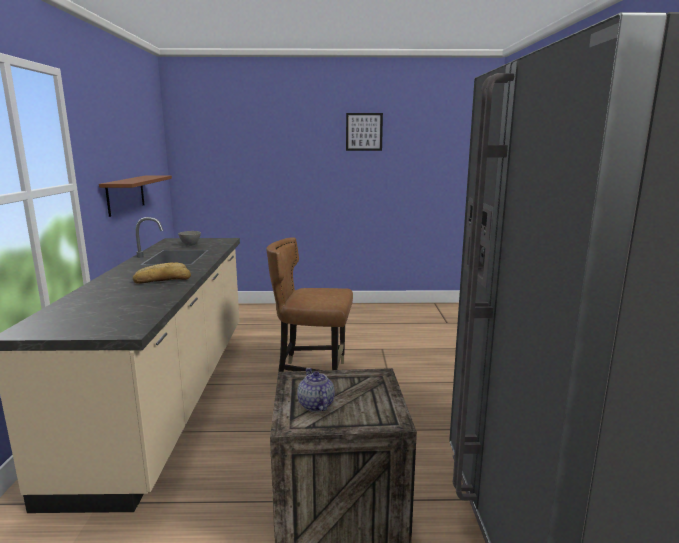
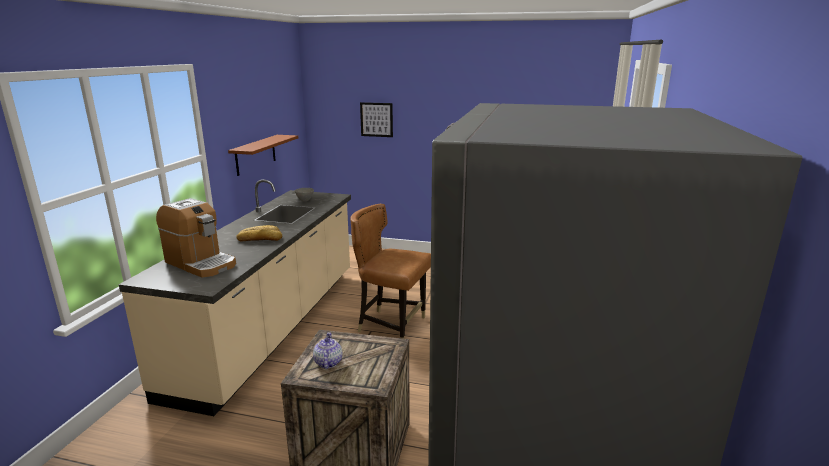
camera: 15 degrees right, 5 degrees up
(99, 308) = (201, 263): none -> coffee machine
(364, 132) = (480, 94): picture -> picture (376, 119)

